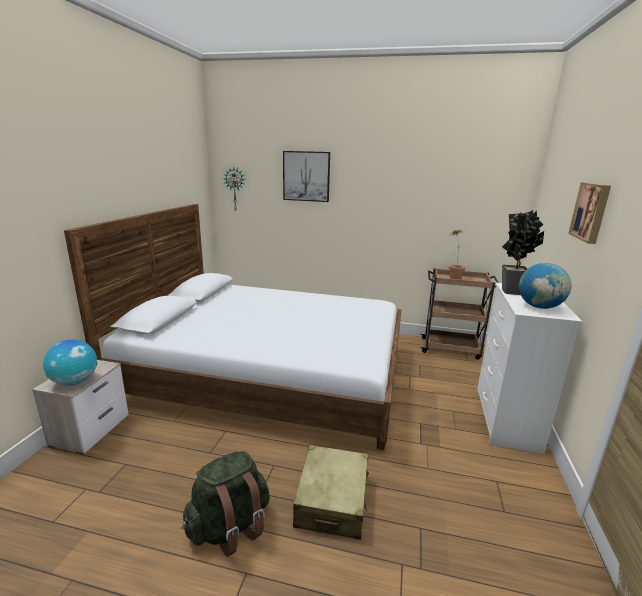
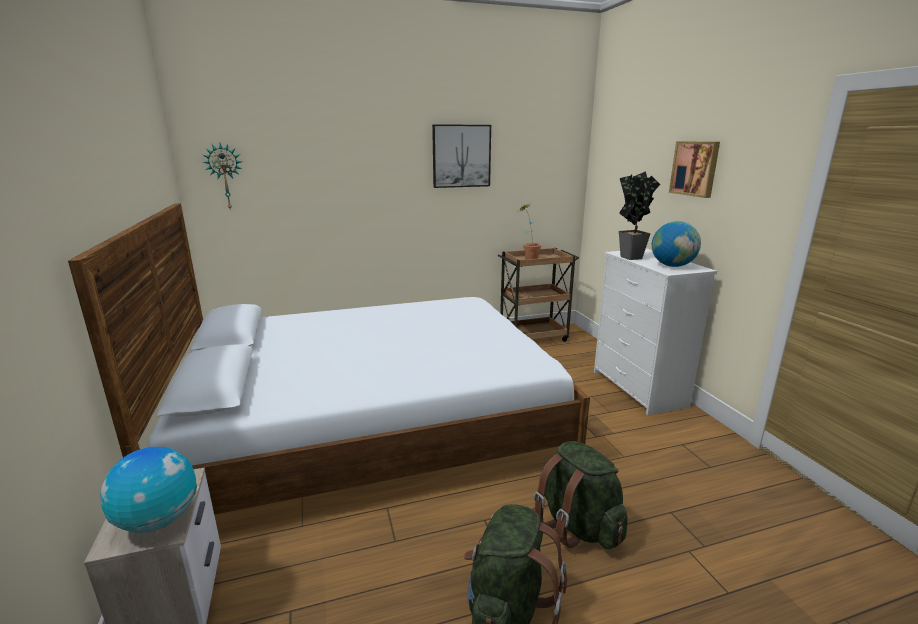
camera: 30 degrees left, 0 degrees up
(306, 176) = (336, 152): picture -> picture (461, 156)
(332, 500) = (578, 526): beige suitcase -> green backpack

